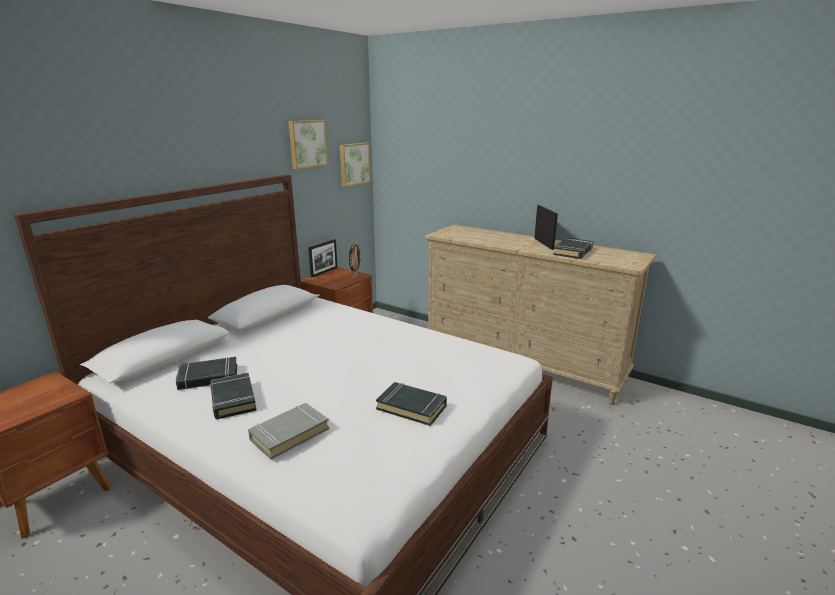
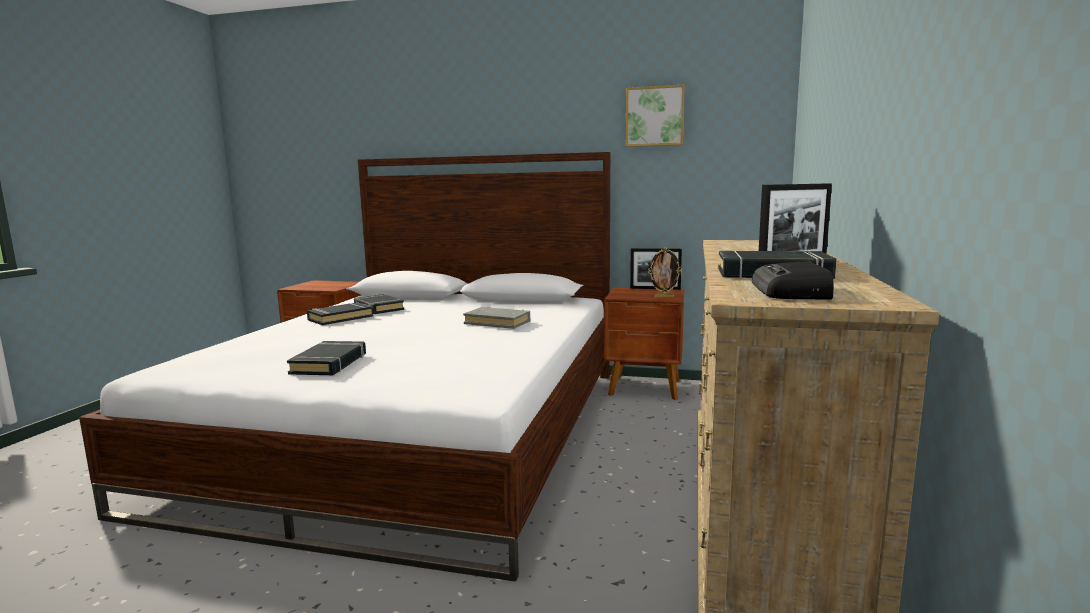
camera: 70 degrees right, 10 degrees down
(289, 434) = (276, 335): grey book -> grey book (497, 322)
(353, 164) = (746, 148): picture -> none
(617, 258) = (791, 291): none -> radio

